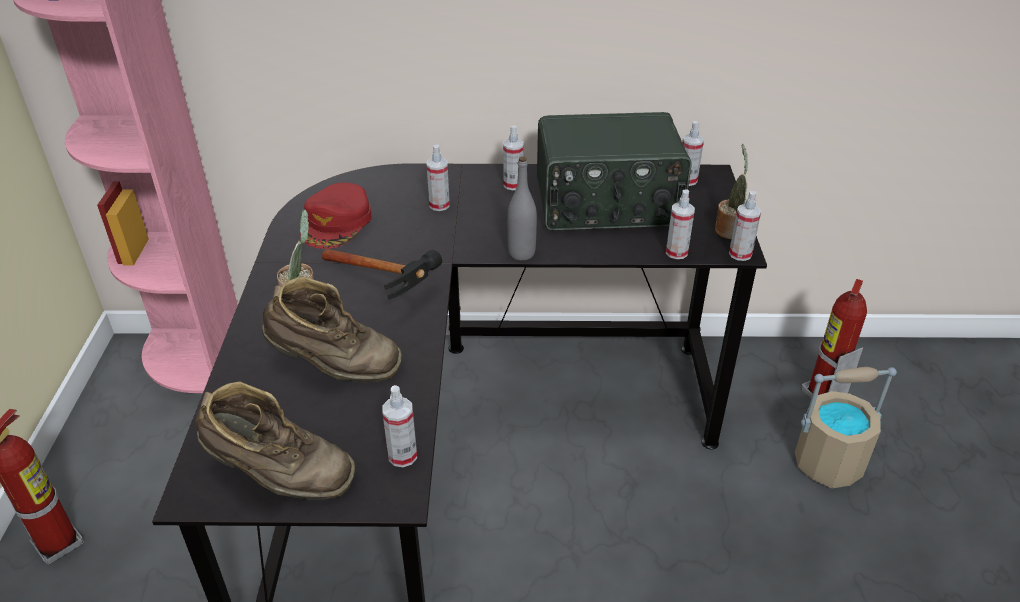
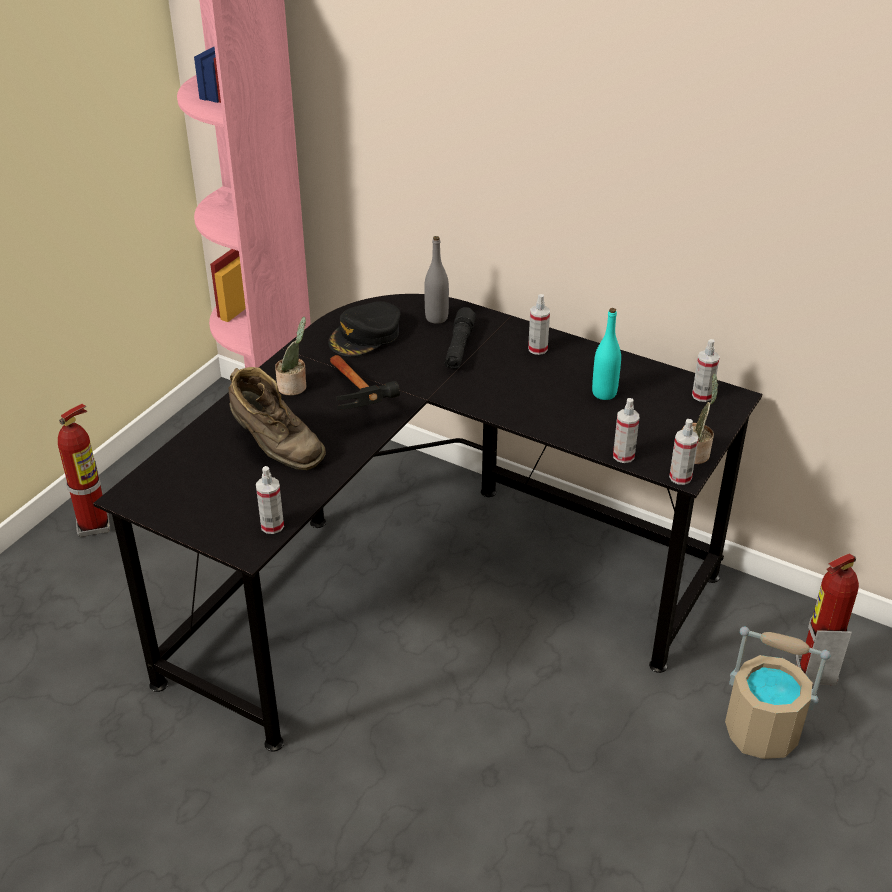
camera: 30 degrees right, 0 degrees up
(280, 479) = (184, 508): brown boot -> none
(337, 223) = (365, 336): red cap -> black cap
(439, 205) = (459, 347): spray bottle -> black flashlight
(521, 253) = (489, 411): grey bottle -> grey bottle (436, 318)
(607, 204) = (604, 393): radio -> turquoise bottle

